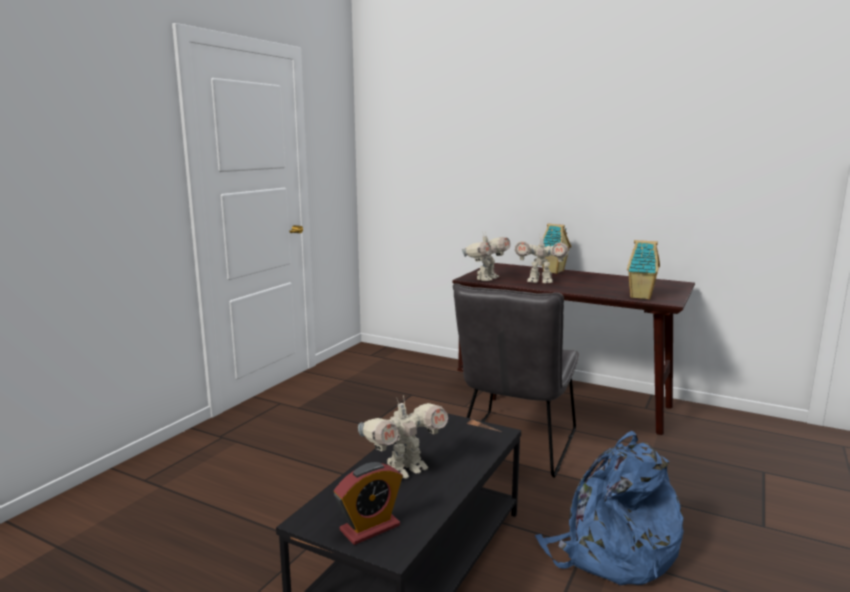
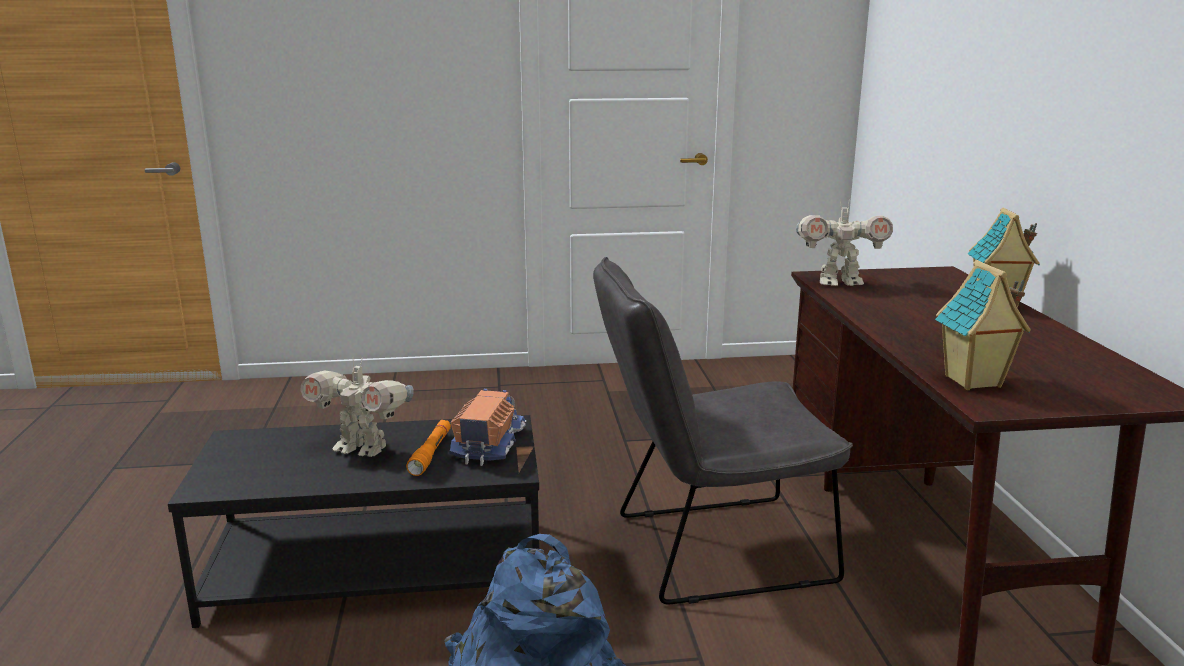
camera: 55 degrees right, 5 degrees up
(370, 528) = (236, 467): alarm clock -> none
(443, 449) = (431, 453): none -> orange flashlight
(453, 430) = (488, 444): none -> toy truck
(540, 282) = (900, 309): toy robot -> none

